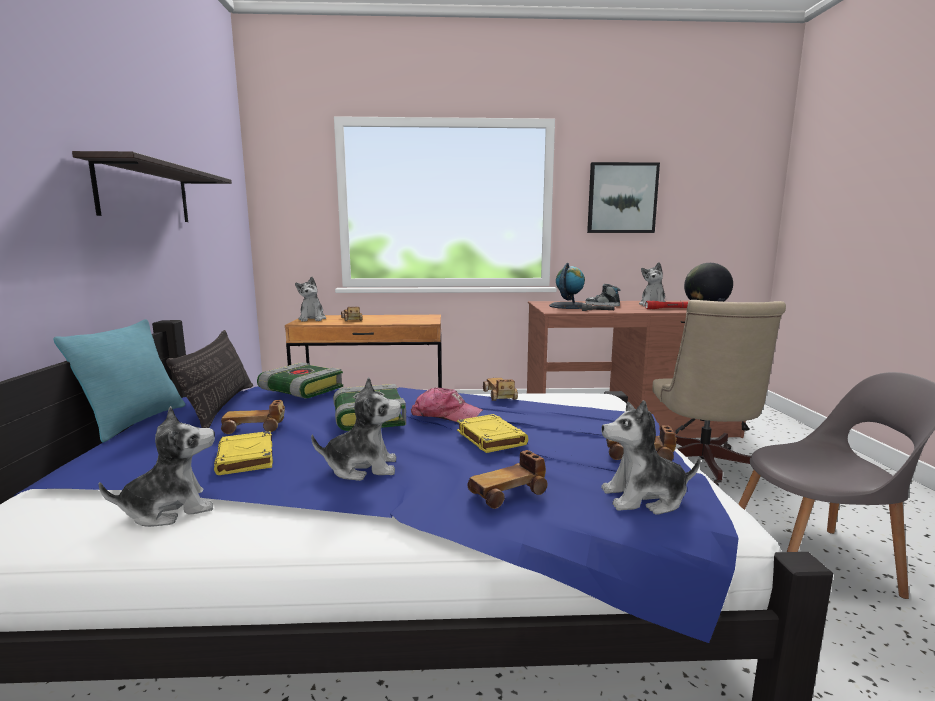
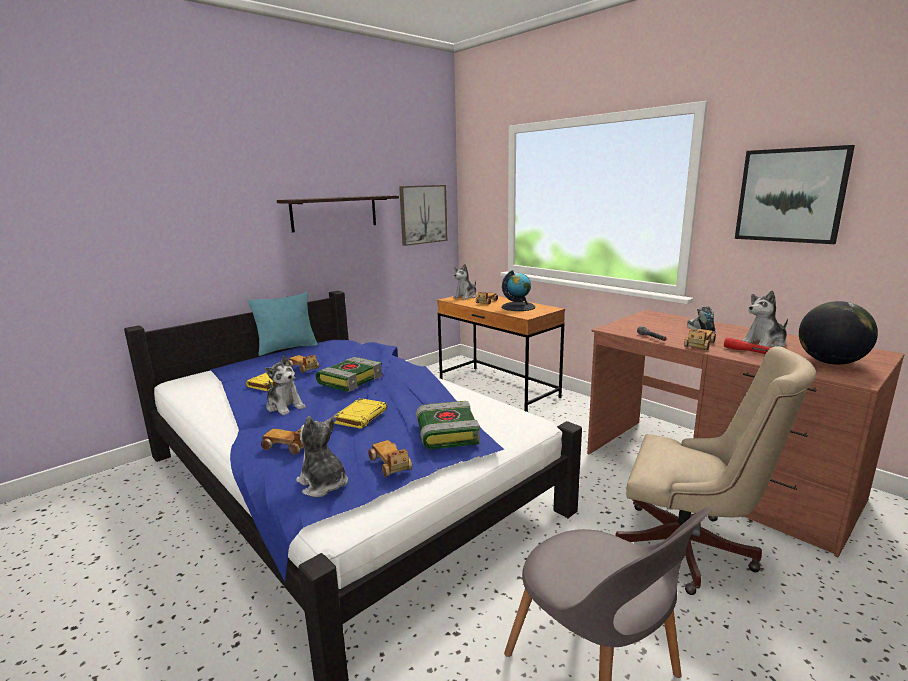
camera: 50 degrees right, 5 degrees up
(171, 509) = (217, 395): plush toy -> none
(221, 407) = (326, 350): pillow -> none
(225, 216) = (423, 214): none -> picture
(300, 390) = (371, 351): book -> book (446, 432)
(445, 415) = (382, 394): cap -> none
(499, 395) = (454, 393): toy car -> toy car (699, 344)
(568, 306) = (654, 325): globe -> globe (518, 307)
(703, 467) = (691, 550): beige office chair -> beige office chair turned 120 degrees counterclockwise

